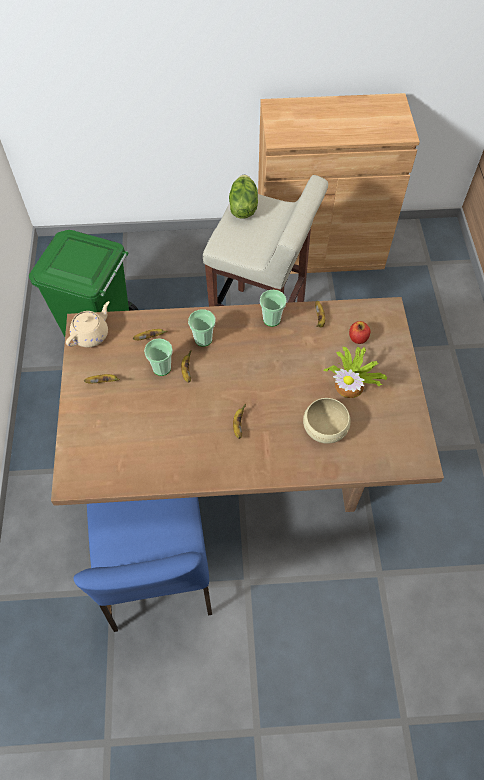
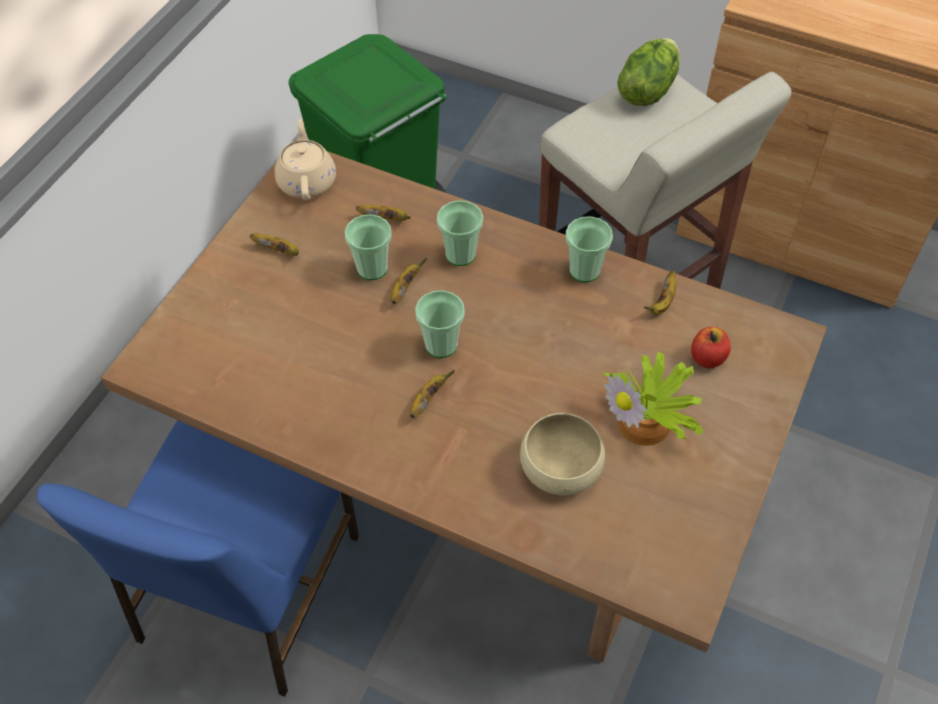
camera: 30 degrees right, 5 degrees down
(91, 334) = (307, 181): beige teapot -> beige teapot turned 75 degrees counterclockwise
(226, 393) = (441, 345): none -> cup

